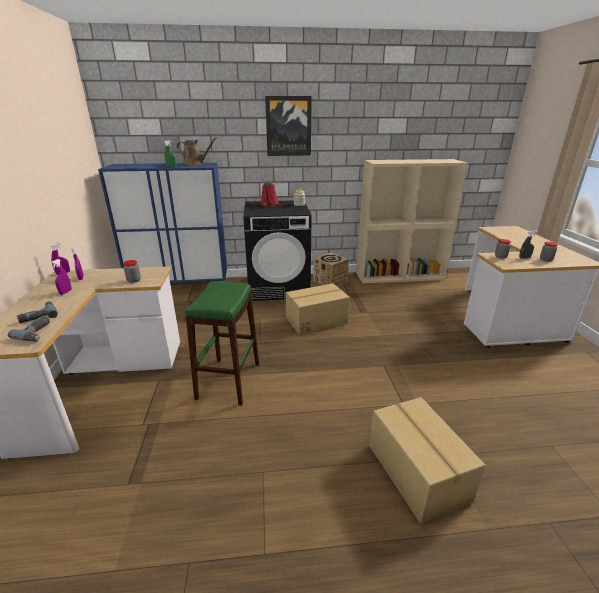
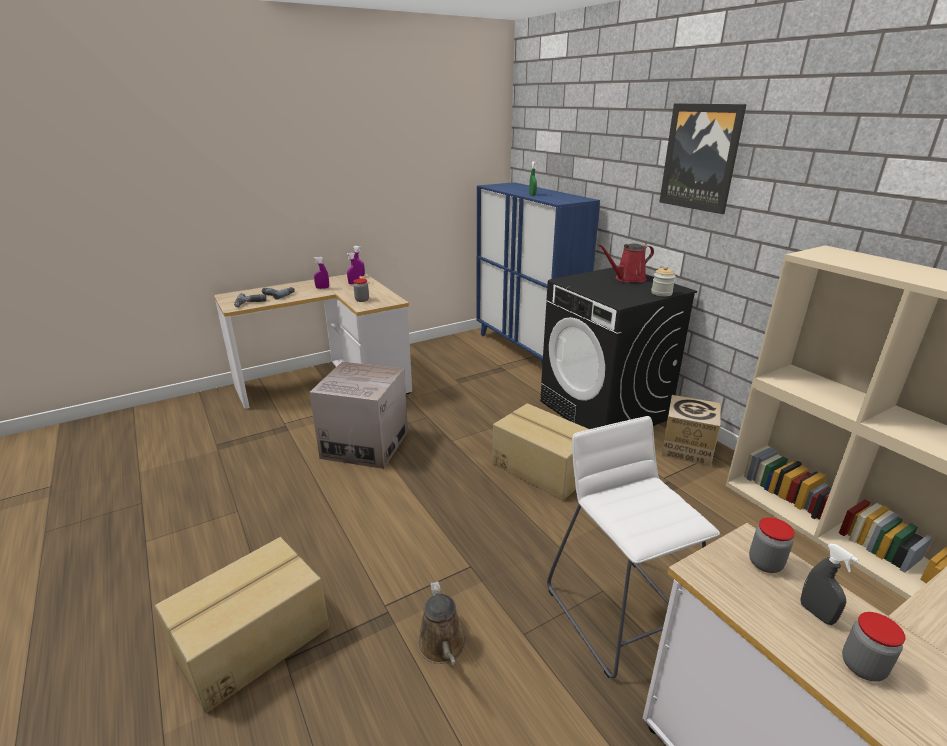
camera: 65 degrees right, 0 degrees up
(195, 164) = (566, 197): brown watering can -> brown watering can (443, 647)
(229, 380) = (365, 444): green stool -> cardboard box
(429, 333) = (621, 612): none -> white stool

